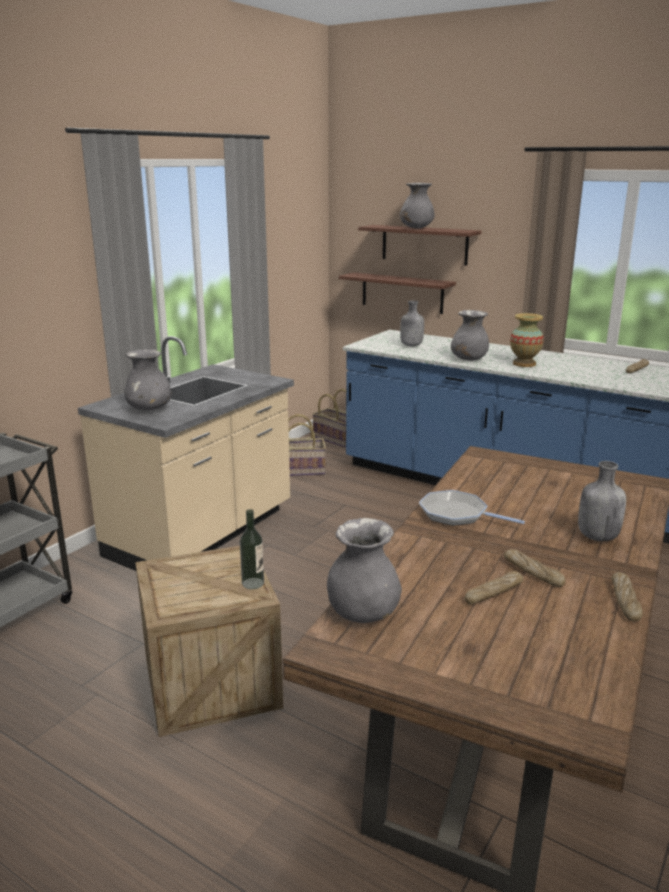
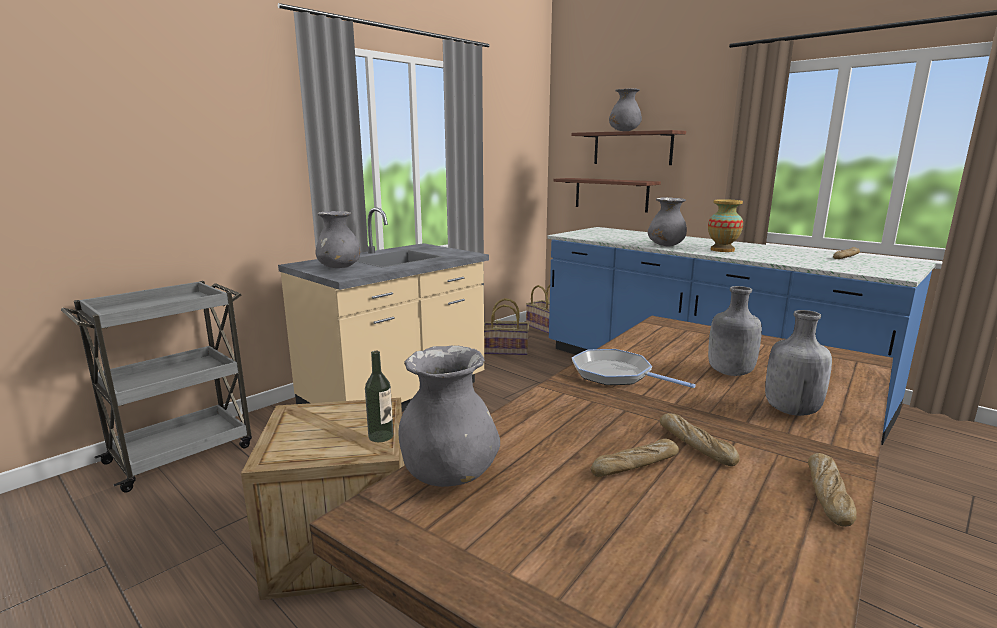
camera: 10 degrees right, 5 degrees down
(411, 345) = (612, 236): grey bottle -> grey bottle (729, 373)

